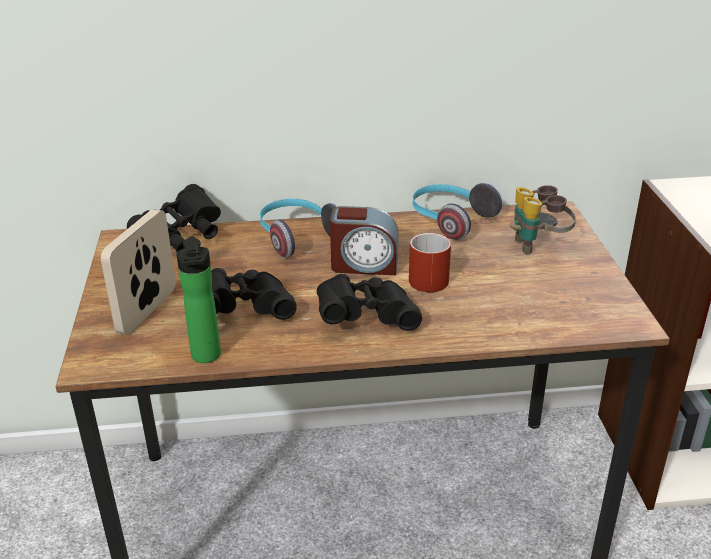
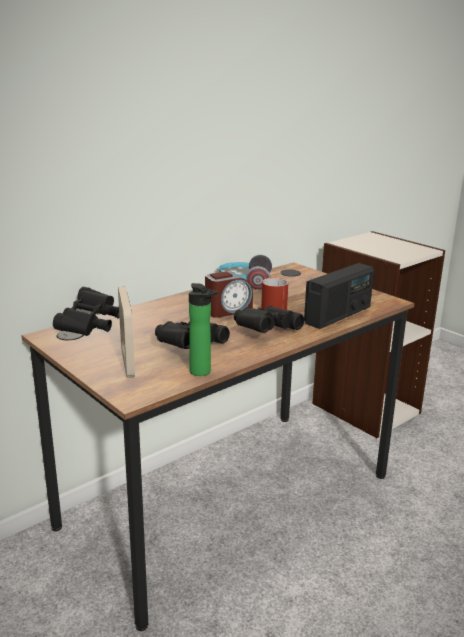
camera: 35 degrees left, 10 degrees down
(297, 237) = (167, 308): headphones -> none
(507, 323) = (338, 315): none -> radio
(538, 245) = (305, 282): binoculars -> none

